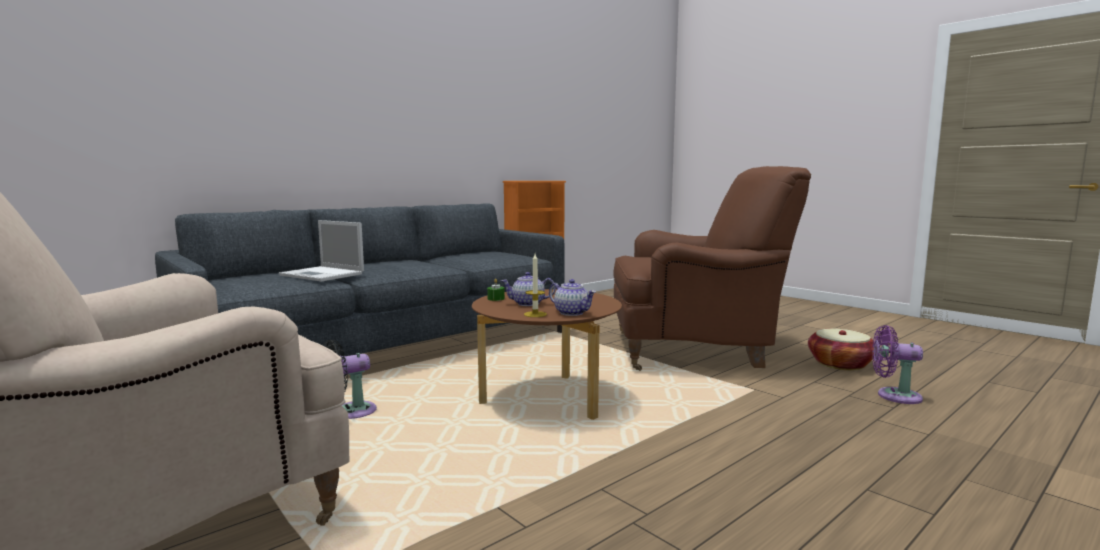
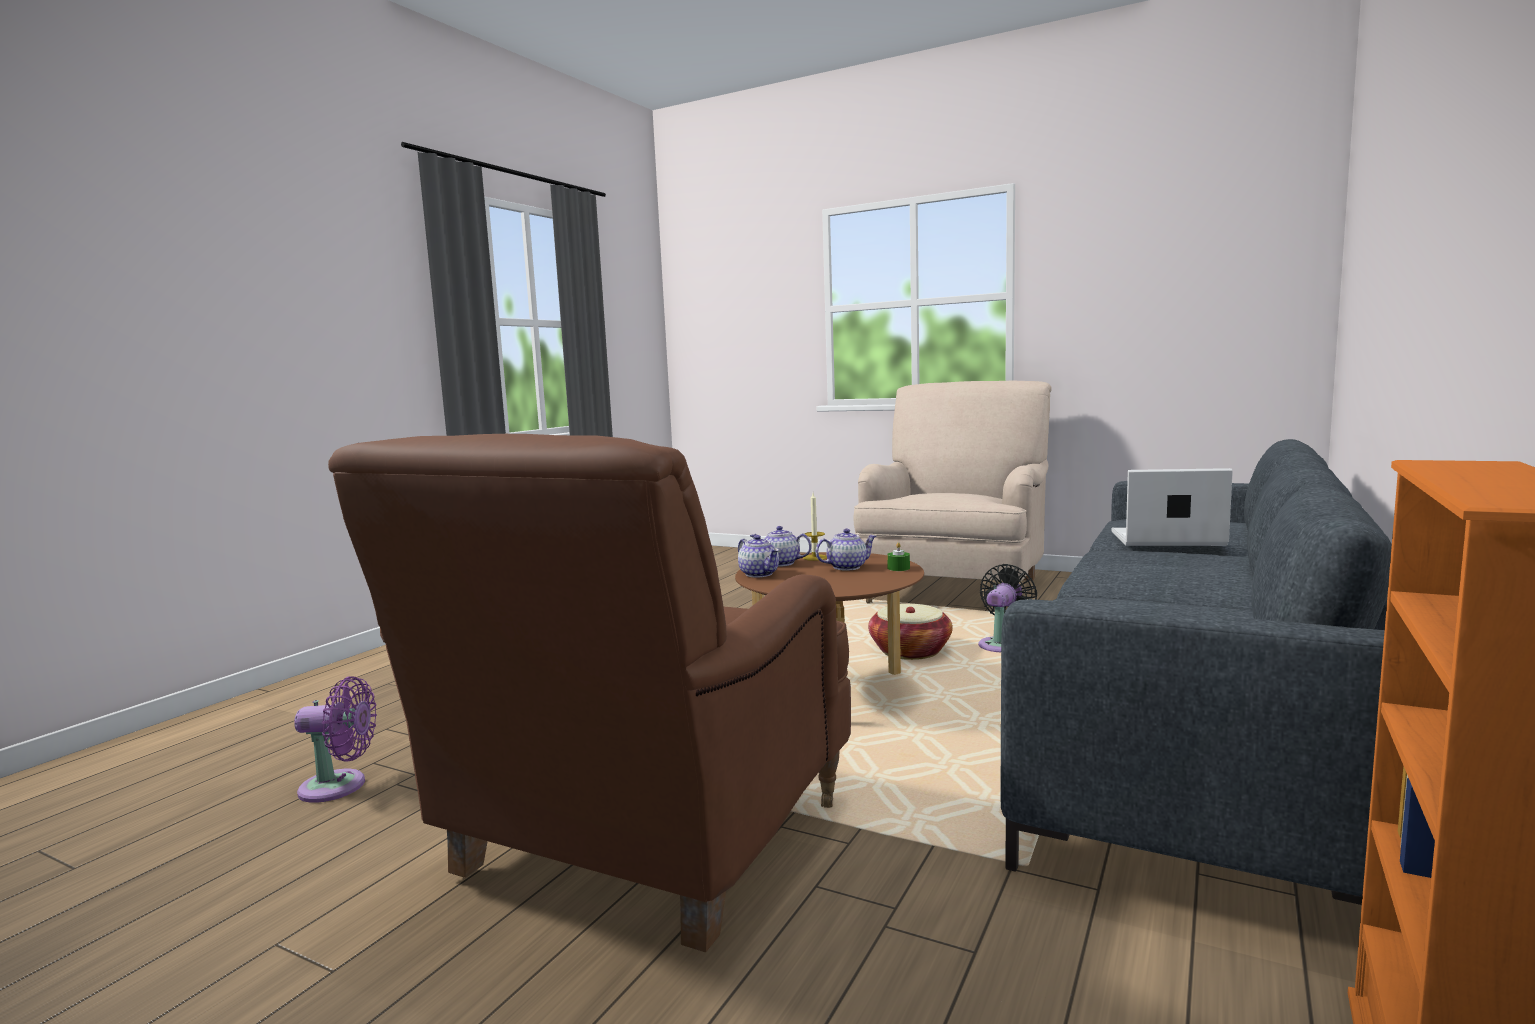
camera: 160 degrees right, 0 degrees up
(600, 306) = (759, 574): none -> teapot
(694, 351) = (643, 848): brown armchair -> brown armchair turned 45 degrees counterclockwise
(840, 364) = (326, 869): basket -> basket (910, 651)

